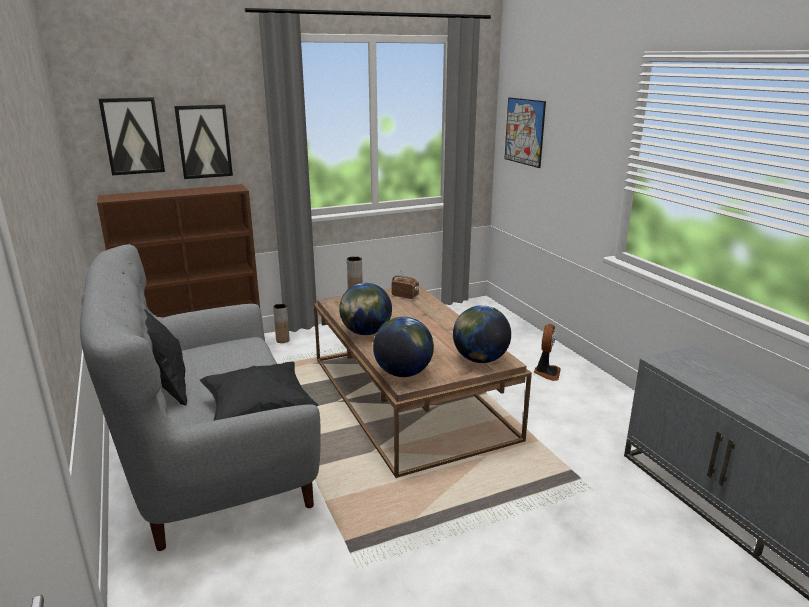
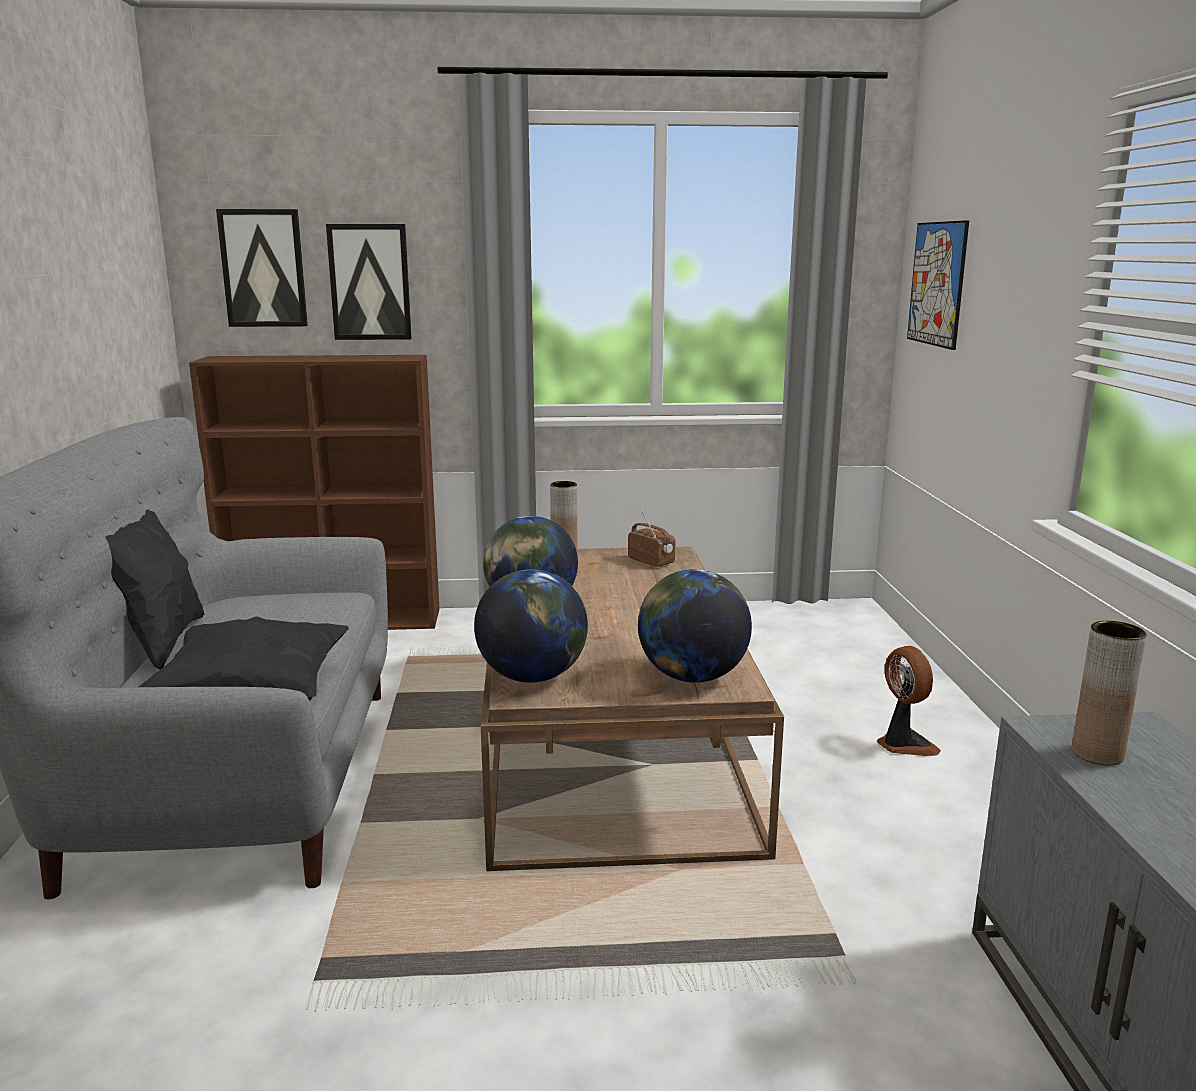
camera: 20 degrees right, 5 degrees down
(282, 340) = (471, 622): brown vase -> brown vase (1097, 754)
(546, 372) = (903, 744): fan -> fan turned 60 degrees counterclockwise

